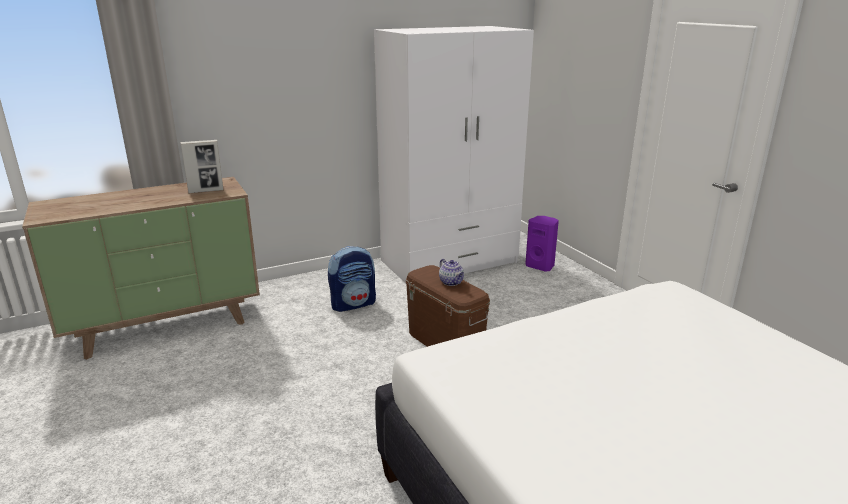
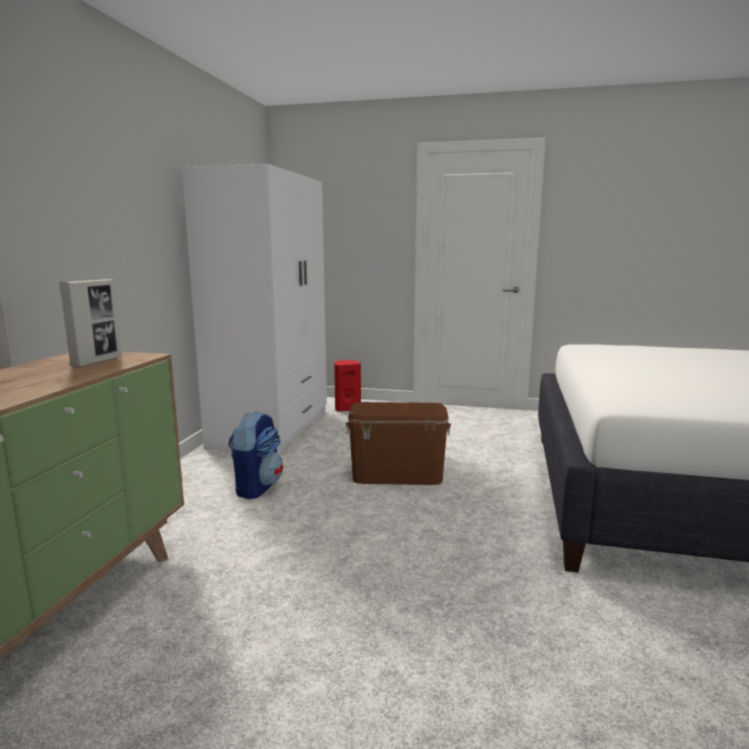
camera: 50 degrees left, 10 degrees down
(451, 282) = (401, 406): teapot -> none
(540, 266) = (347, 408): purple speaker -> red speaker

